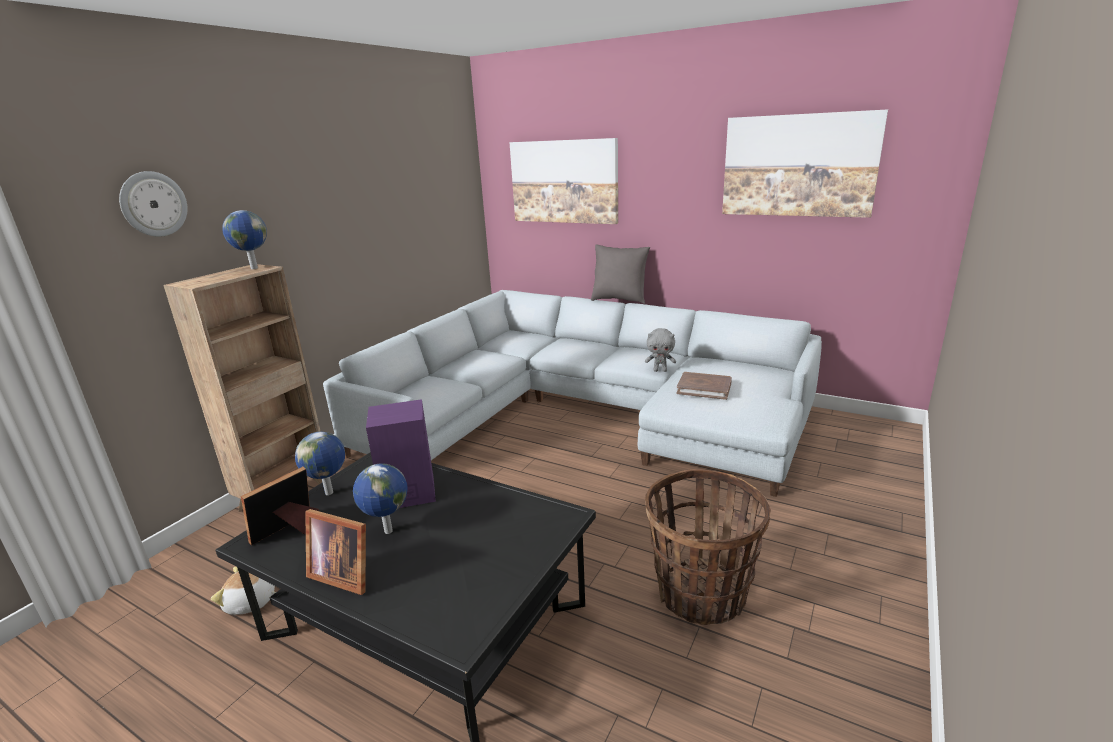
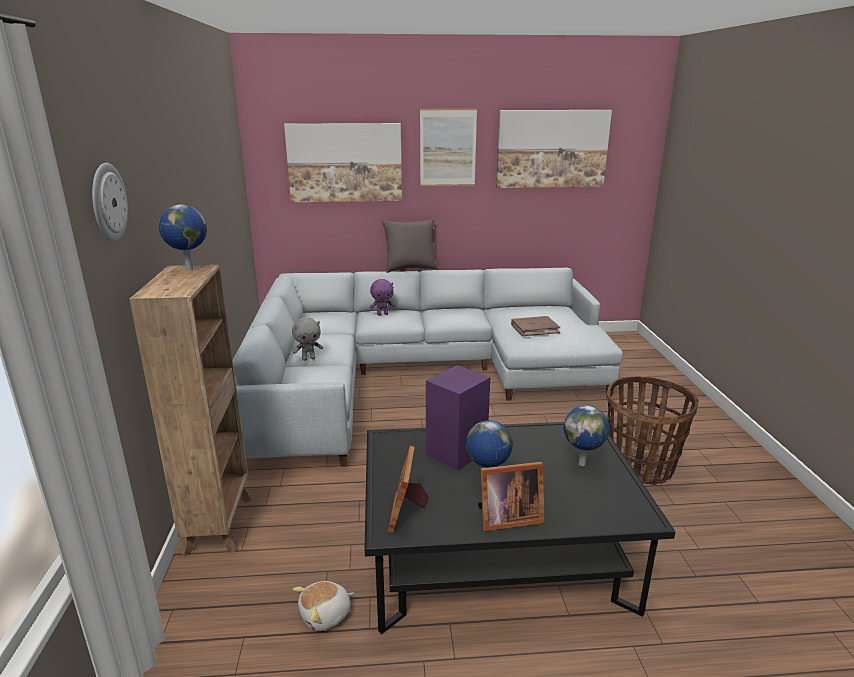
camera: 35 degrees left, 0 degrees up
(330, 493) = (389, 474): globe -> globe (582, 463)
(573, 343) = (382, 314): none -> purple plush toy
(660, 370) = (482, 322): grey plush toy -> grey plush toy (308, 358)
(668, 165) = (448, 148): none -> picture

